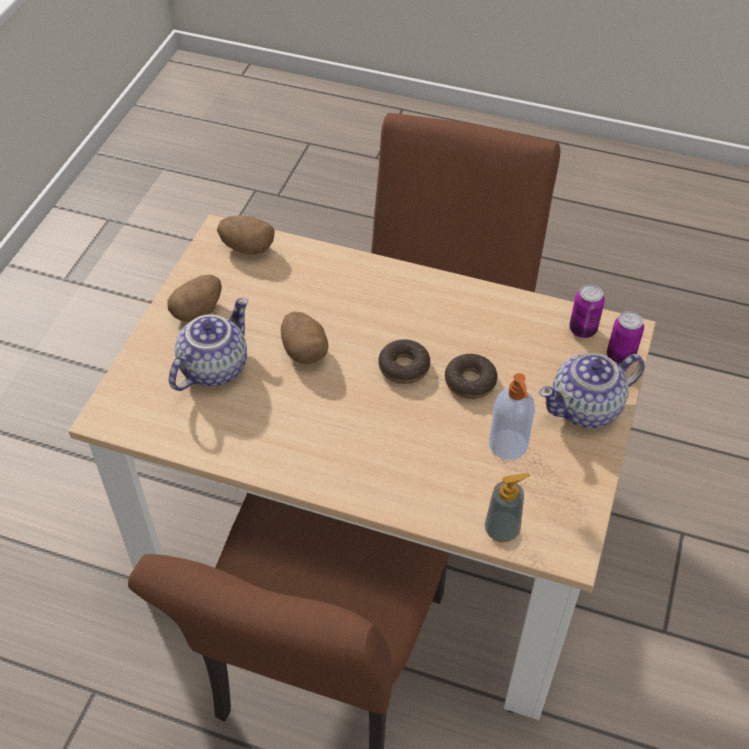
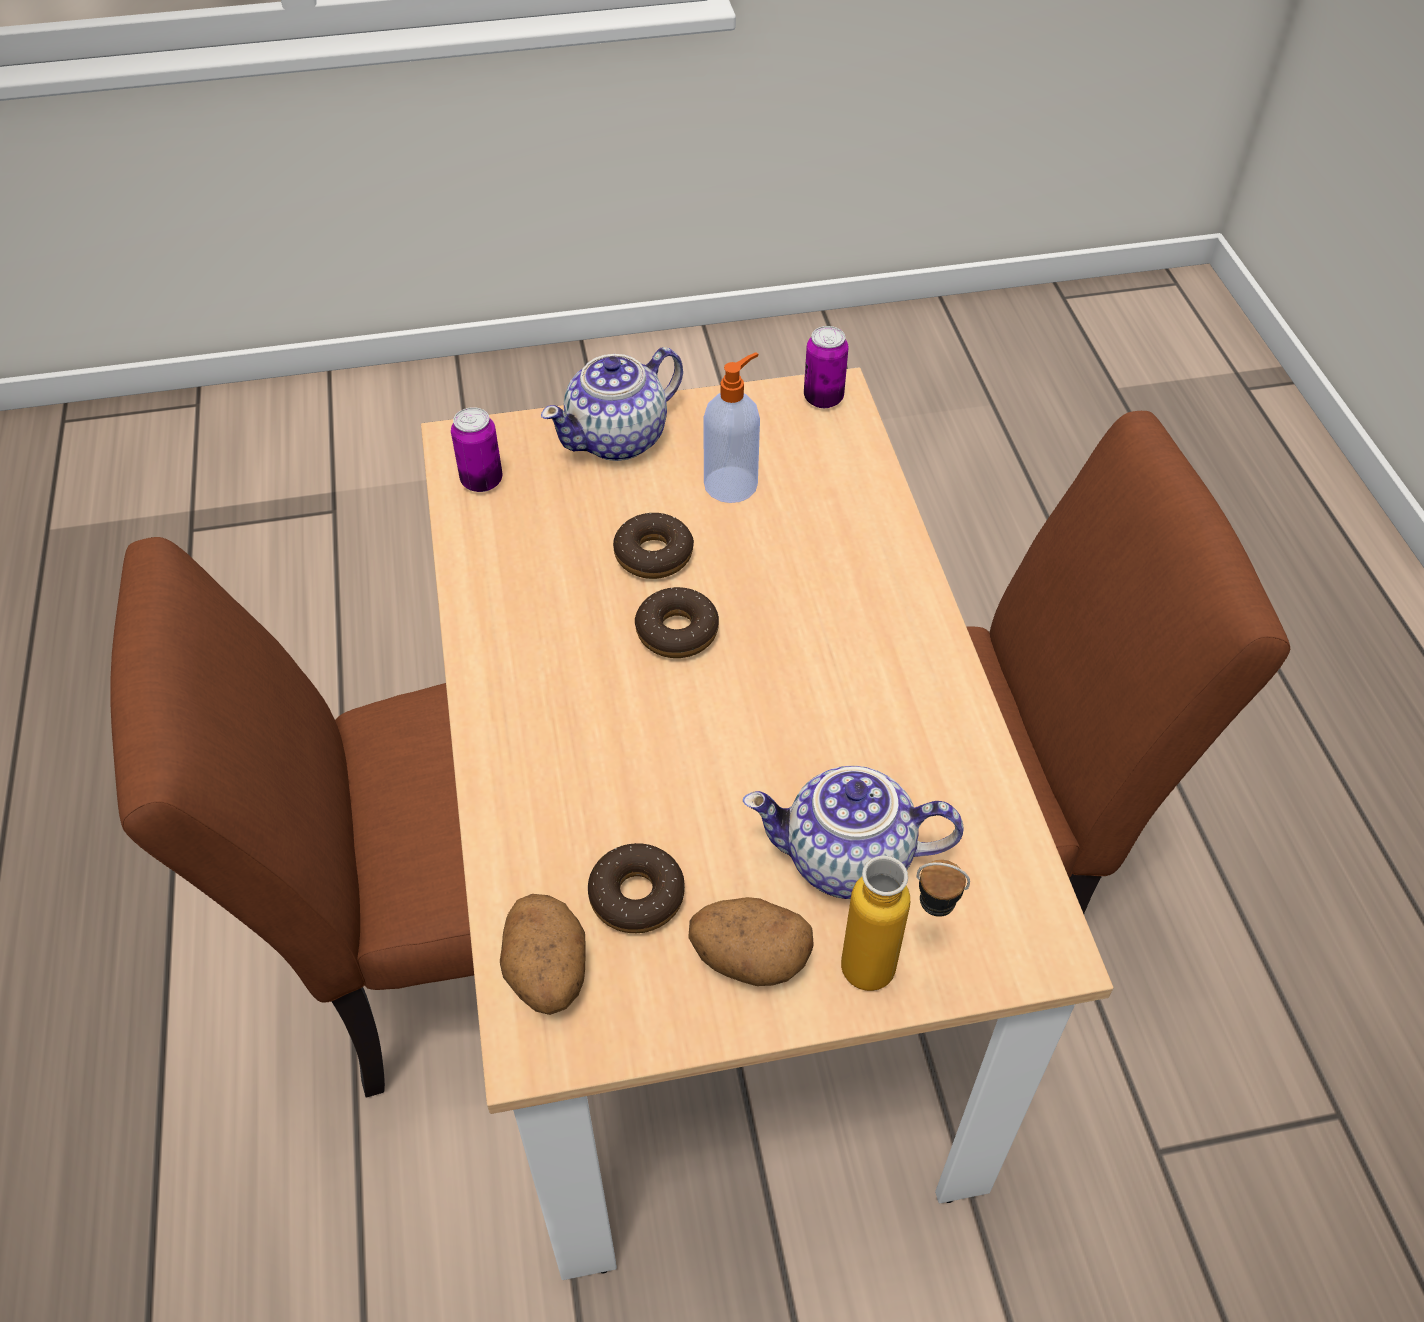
camera: 120 degrees left, 0 degrees up
(148, 354) = (890, 973): none -> bottle
(259, 287) = (637, 896): none -> donut
(304, 350) = (729, 760): potato -> none
(502, 530) = (854, 450): soap dispenser -> none
(587, 408) = (619, 438): teapot -> teapot turned 105 degrees clockwise
(620, 357) = (509, 434): can -> can (823, 398)

